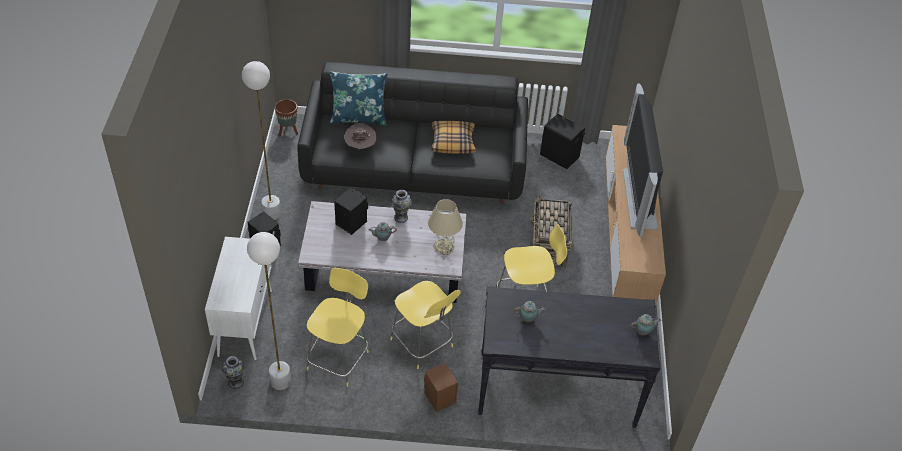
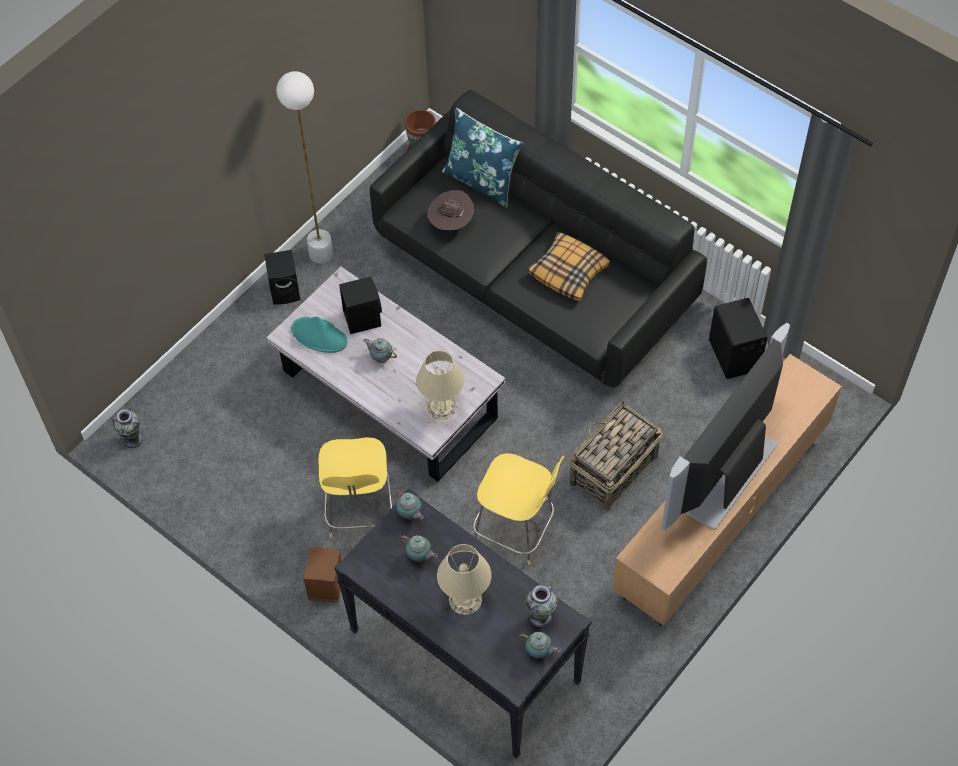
camera: 40 degrees right, 10 degrees up
(245, 322) = (193, 374): white cabinet -> none
(280, 381) = (177, 465): white floor lamp -> none
(332, 245) = (319, 336): none -> turquoise hat
(339, 359) = (256, 475): yellow stool -> none
(400, 217) = (424, 341): vase -> vase (540, 616)
(501, 299) = (410, 514): none -> teapot
(576, 327) = (465, 599): none -> beige table lamp

